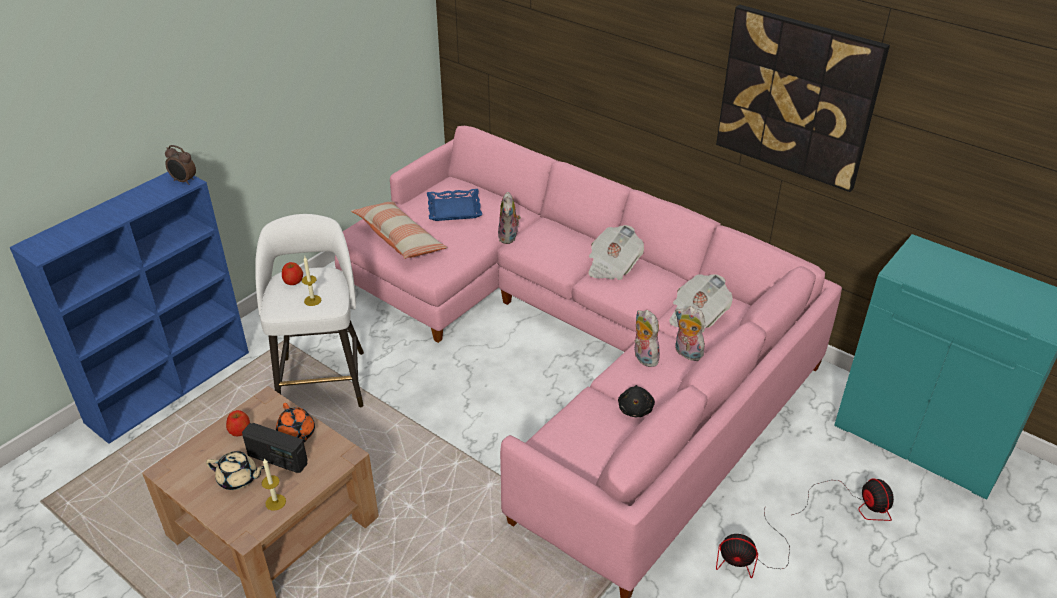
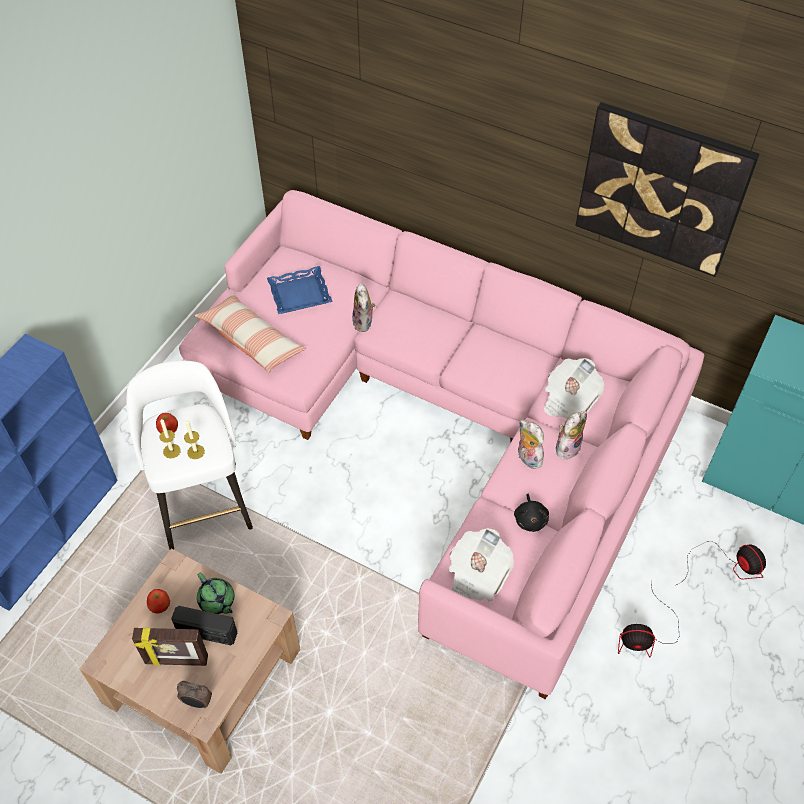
camera: 10 degrees left, 15 degrees up
(184, 181) = (39, 354): alarm clock -> alarm clock (197, 702)
(238, 479) = (176, 661): beige teapot -> picture frame
(275, 502) = (219, 680): candle -> candle (171, 451)
(297, 434) = (217, 601): orange teapot -> green teapot
(612, 266) = (476, 348): newspaper -> newspaper (477, 575)
(686, 353) = (567, 447): plush toy -> plush toy turned 105 degrees clockwise

